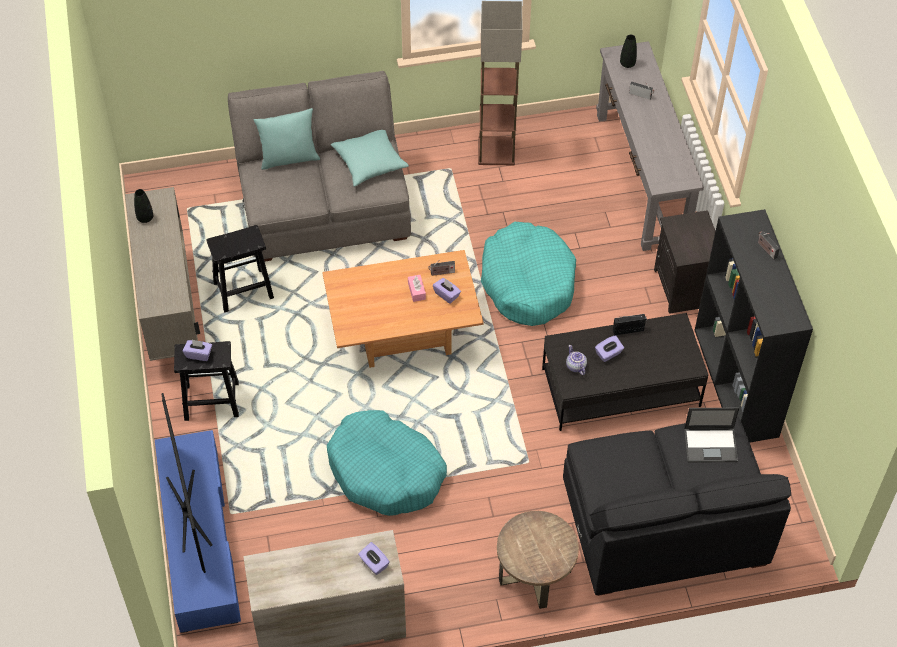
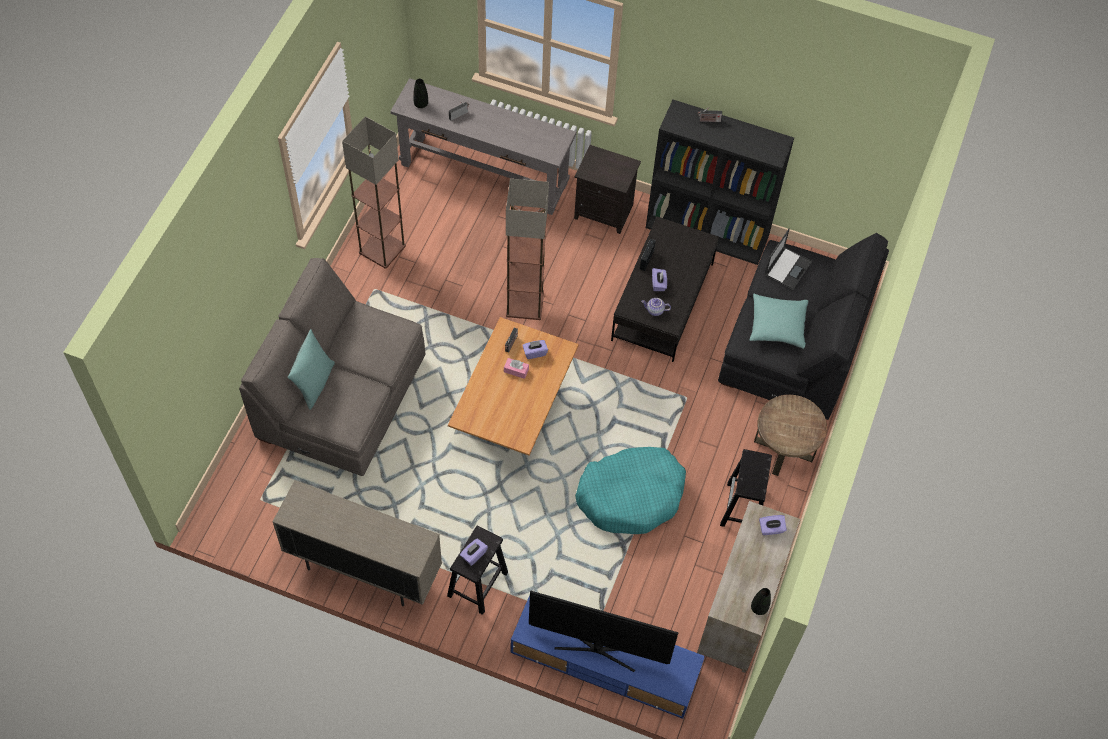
camera: 60 degrees left, 5 degrees up
(145, 218) = (312, 518): black vase -> black vase (759, 608)
(242, 291) = (382, 503): black stool -> black stool (743, 508)
(369, 162) = (366, 329): turquoise pillow -> turquoise pillow (777, 326)
(527, 282) = (525, 303): turquoise dog bed -> floor lamp

